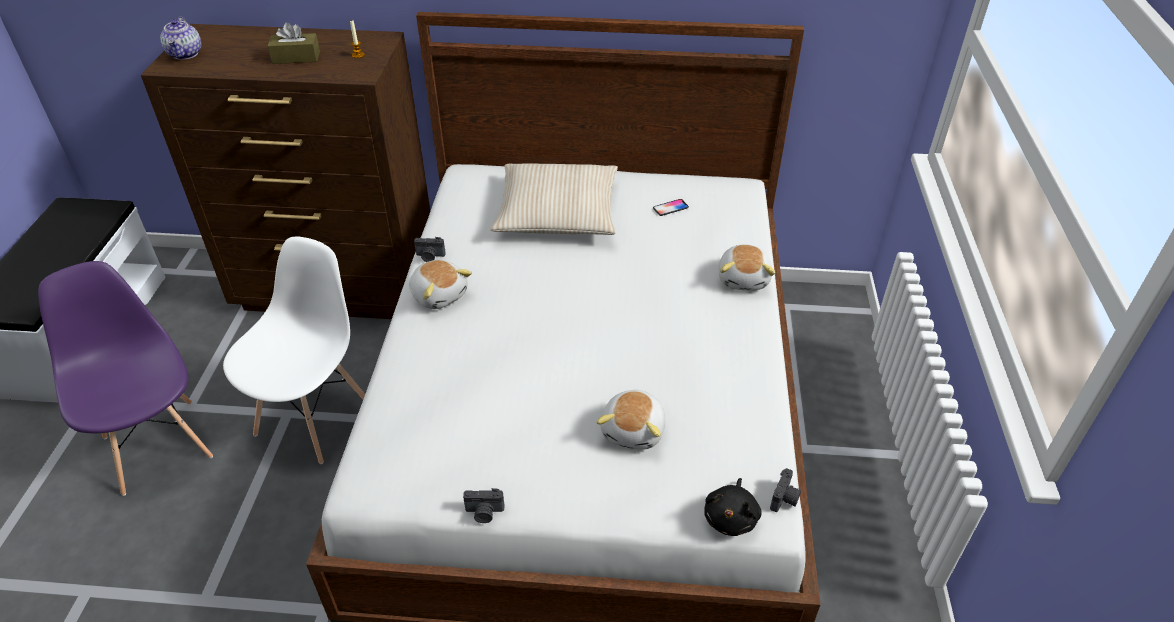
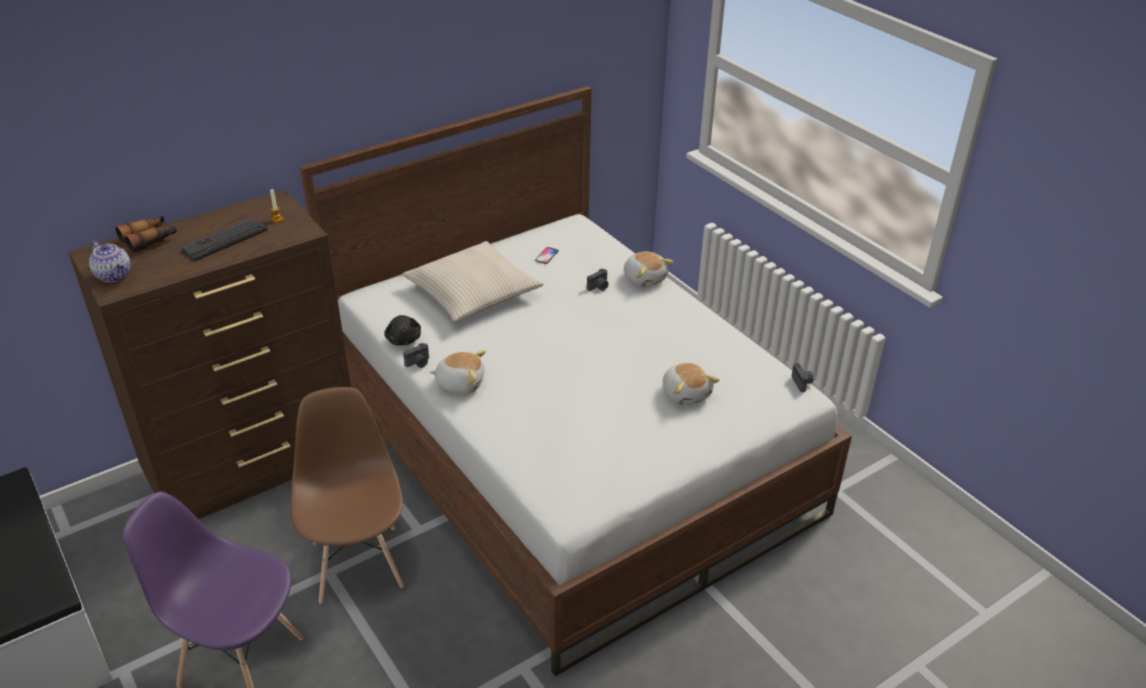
camera: 40 degrees left, 5 degrees down
(249, 35) = (149, 240): none -> binoculars
(296, 57) = (225, 240): brown tissue box -> keyboard
(315, 419) = (358, 563): white chair -> brown chair
(484, 513) = (659, 482): camera -> camera (599, 287)
(731, 517) = (787, 407): black plush toy -> black plush toy (403, 339)

